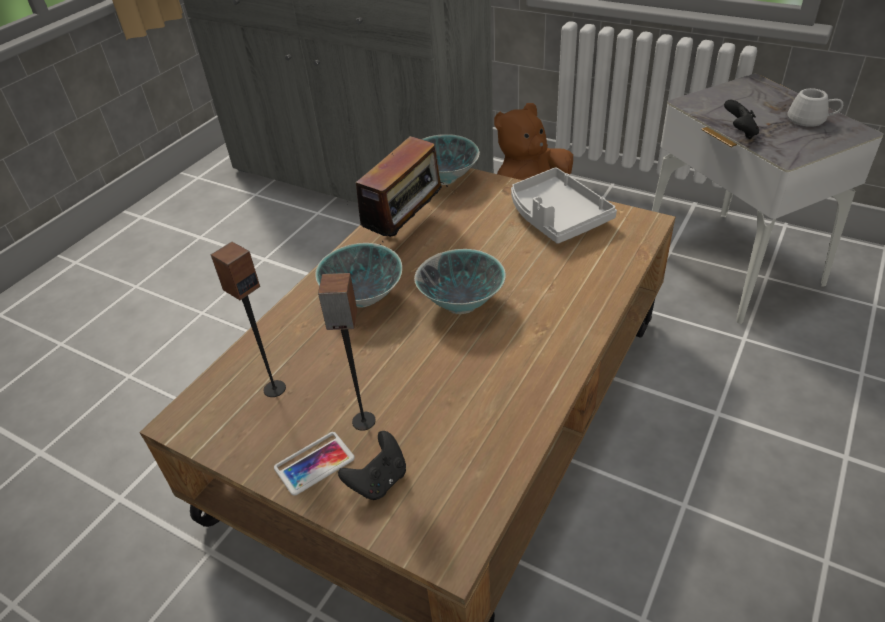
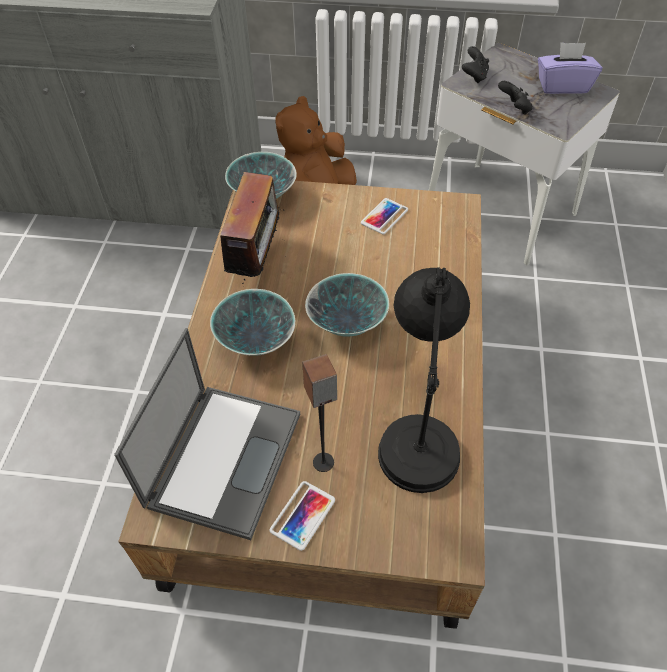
camera: 25 degrees left, 10 degrees up
(274, 388) = (224, 457): speaker -> laptop
(379, 480) = (366, 511): black game controller -> black game controller (474, 76)
(484, 412) = (418, 422): none -> black table lamp
(556, 217) = (384, 216): grey tray -> phone
(811, 120) = (562, 86): white mug -> purple tissue box

